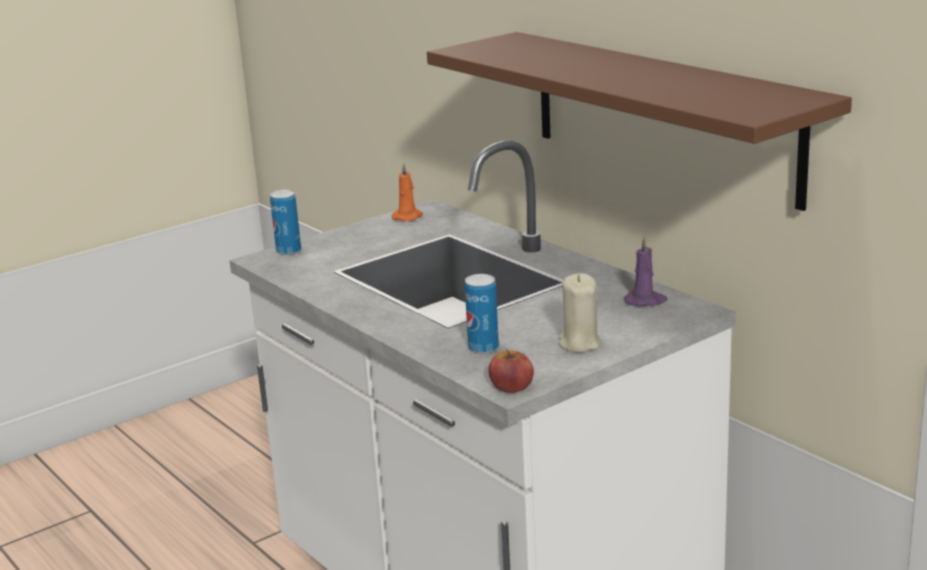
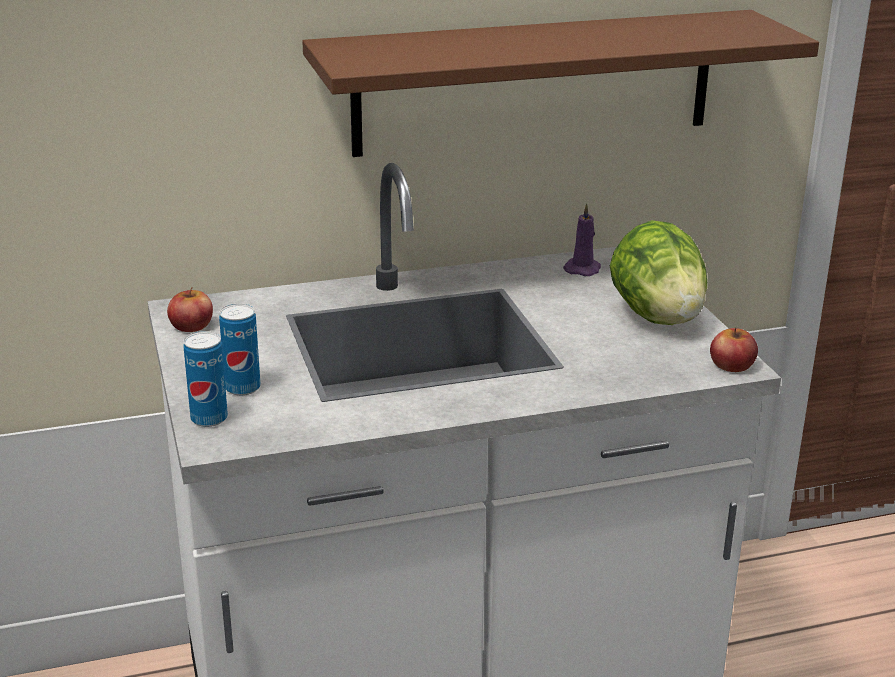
camera: 70 degrees left, 5 degrees up
(408, 217) = (191, 325): orange candle -> apple
(483, 348) = (632, 360): can -> can (243, 388)
(579, 343) = (657, 316): beige candle -> lettuce

